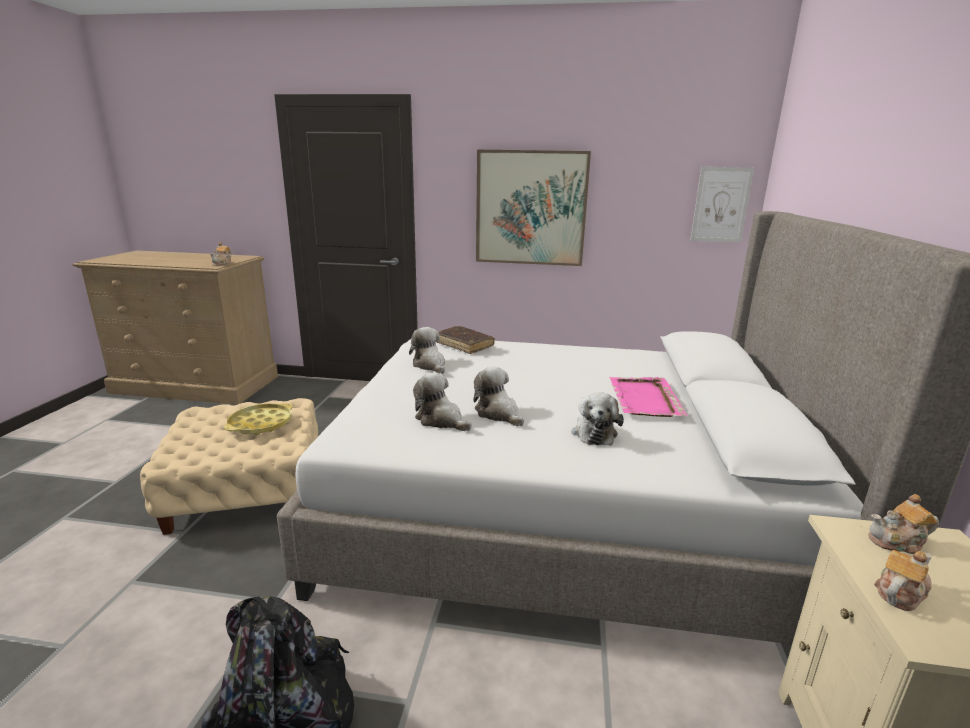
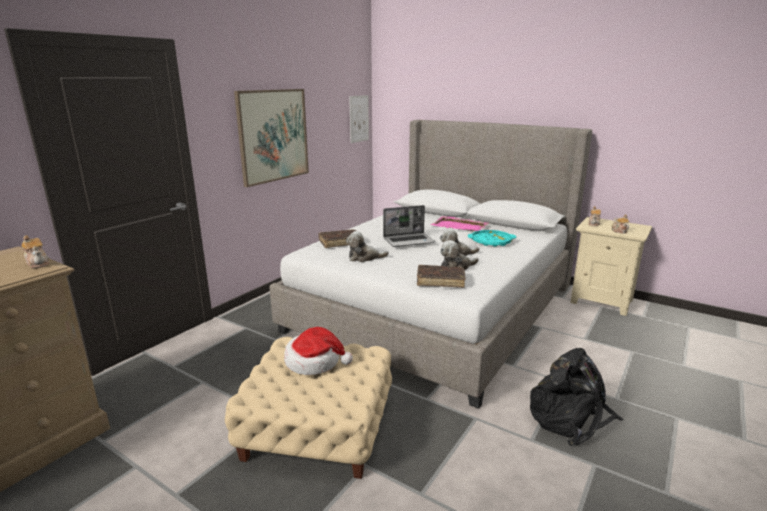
camera: 65 degrees left, 0 degrees up
(261, 424) = (314, 361): yellow tray -> hat
(375, 416) = (440, 281): none -> brown book
(515, 375) = (409, 241): none -> laptop
(594, 432) = (491, 241): plush toy -> turquoise tray

